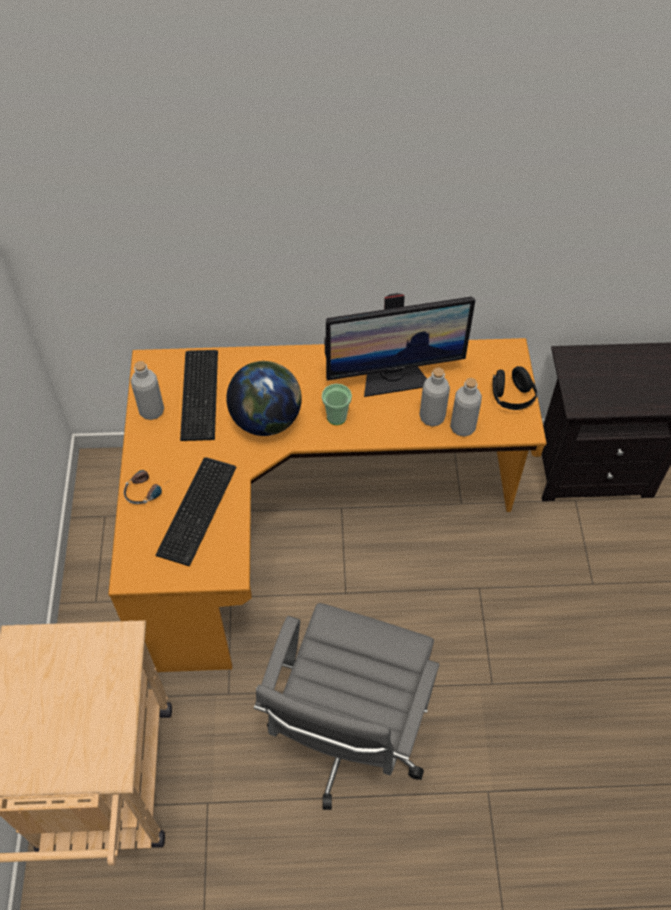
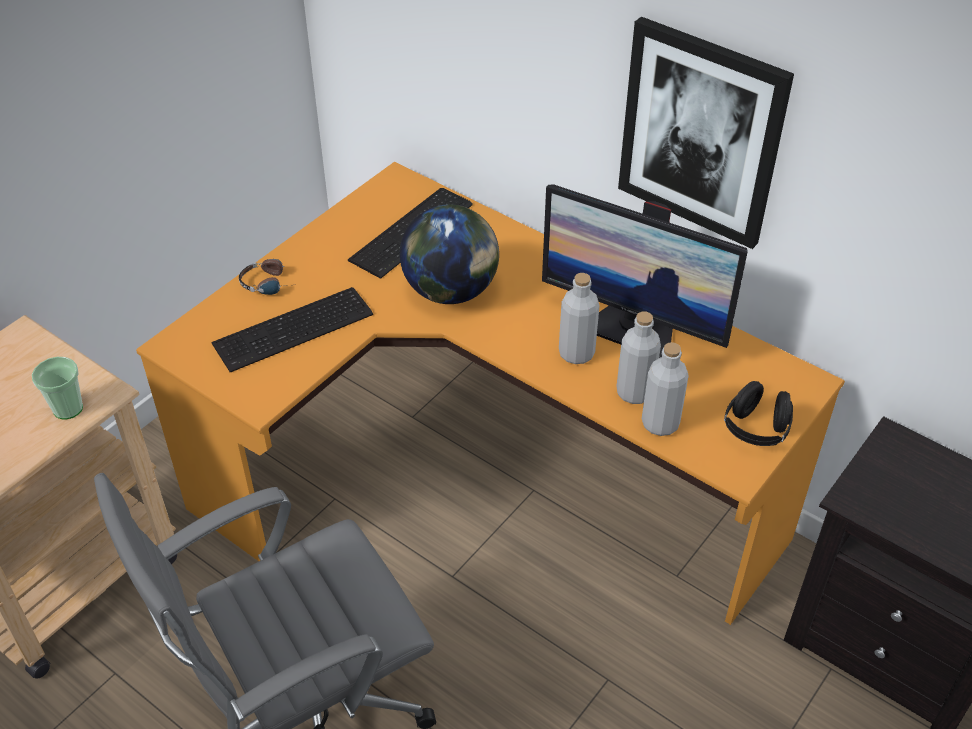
camera: 40 degrees right, 10 degrees down
(151, 411) = (351, 220): grey bottle -> grey bottle (576, 353)
(336, 417) = (526, 330): cup -> cup (68, 408)
(399, 236) = (701, 133): none -> picture

